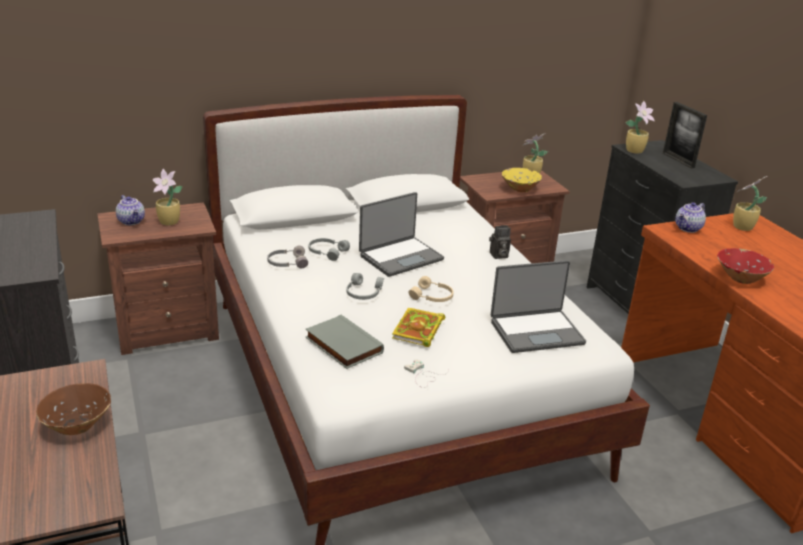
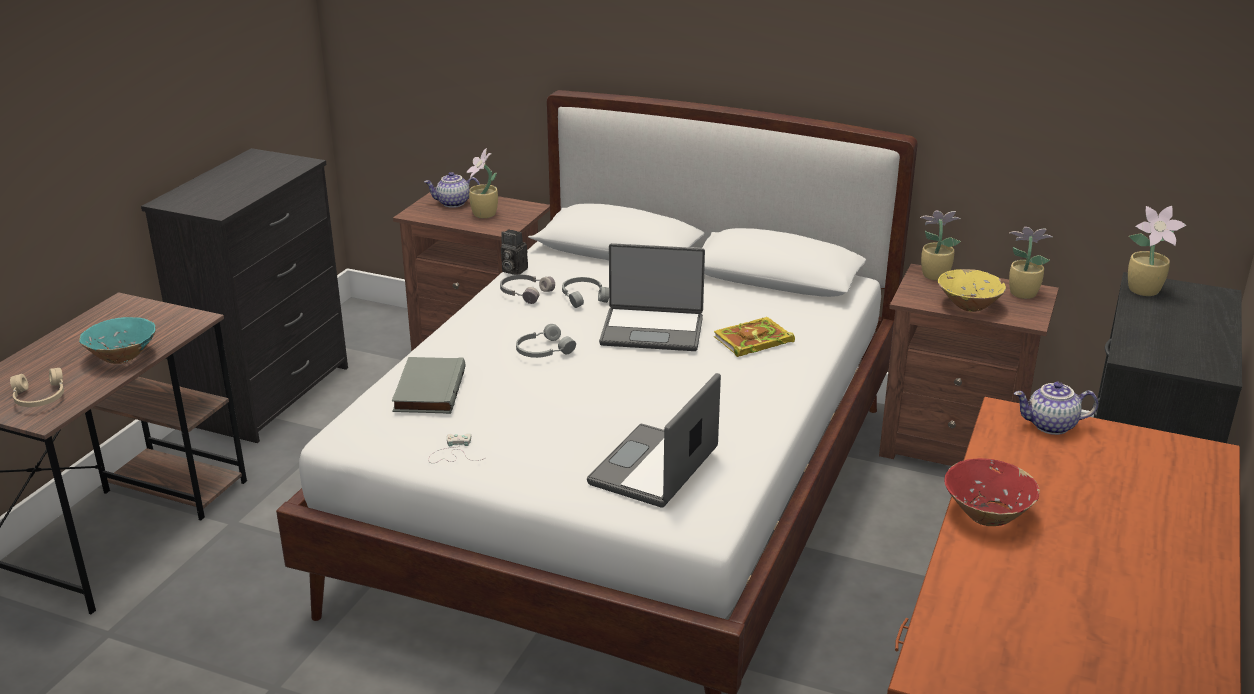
camera: 45 degrees right, 0 degrees up
(77, 425) = (122, 357): brown bowl -> turquoise bowl
(132, 221) = (453, 203): teapot -> teapot turned 75 degrees clockwise
(418, 331) = (525, 409): book -> book (752, 341)
(432, 297) = (608, 384): beige headphones -> beige headphones (39, 398)
(498, 255) = (778, 372): camera -> camera (512, 270)
(536, 331) = (655, 468): laptop -> laptop turned 90 degrees clockwise
(678, 160) = (1196, 325): picture frame -> none
(741, 227) = (1156, 458): potted plant -> potted plant (933, 275)

